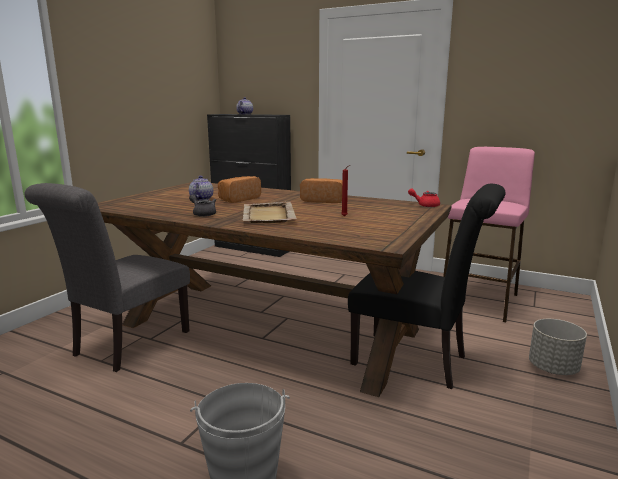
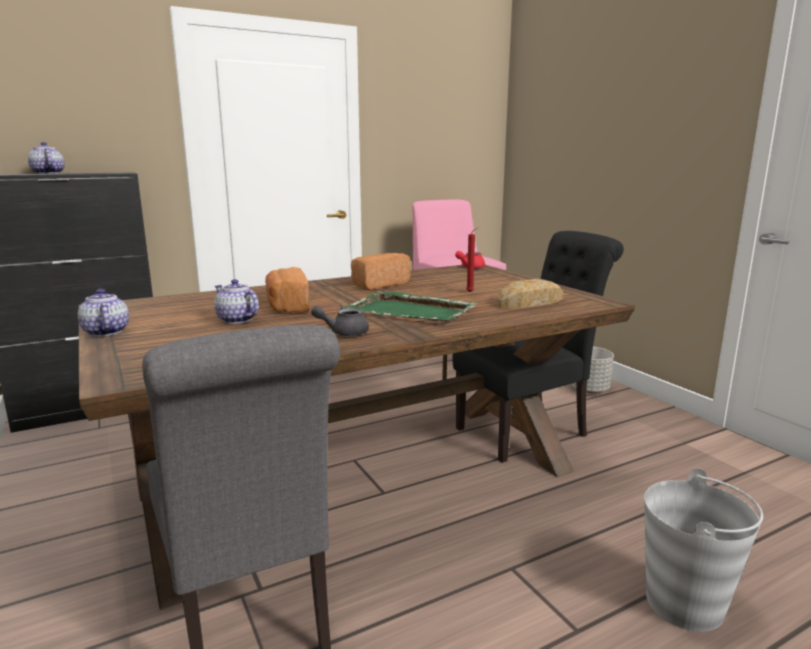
camera: 55 degrees left, 0 degrees up
(157, 192) = (105, 332): none -> teapot
(268, 215) = (412, 311): beige tray -> green tray
(343, 230) = (530, 302): none -> bread

